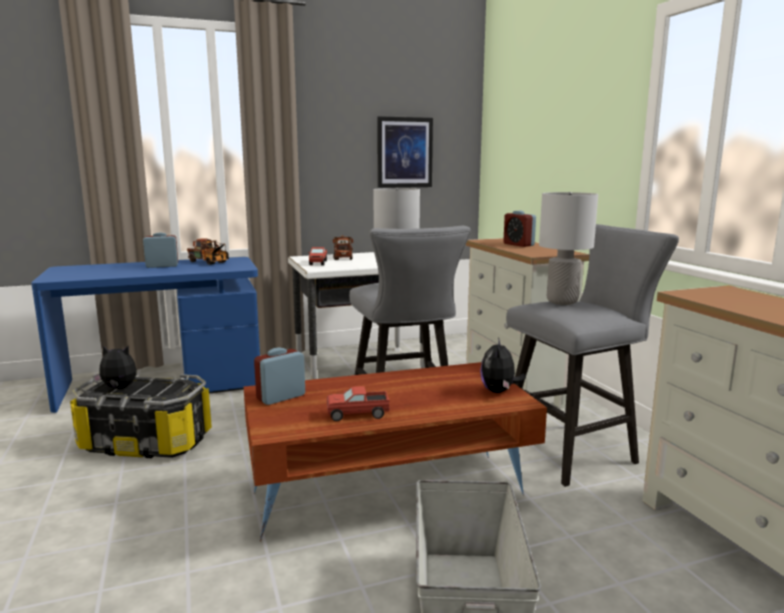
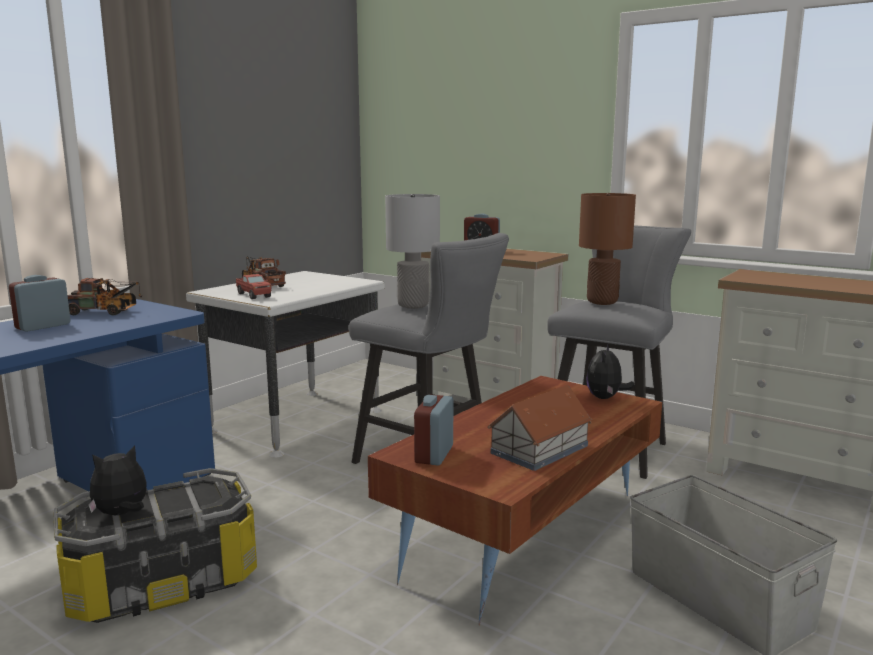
camera: 35 degrees left, 0 degrees up
(358, 414) = (540, 449): toy truck -> toy house
(404, 152) = (290, 148): picture -> none
(499, 391) = (605, 398): plush toy -> plush toy turned 45 degrees clockwise
(562, 303) = (602, 303): grey table lamp -> brown table lamp

